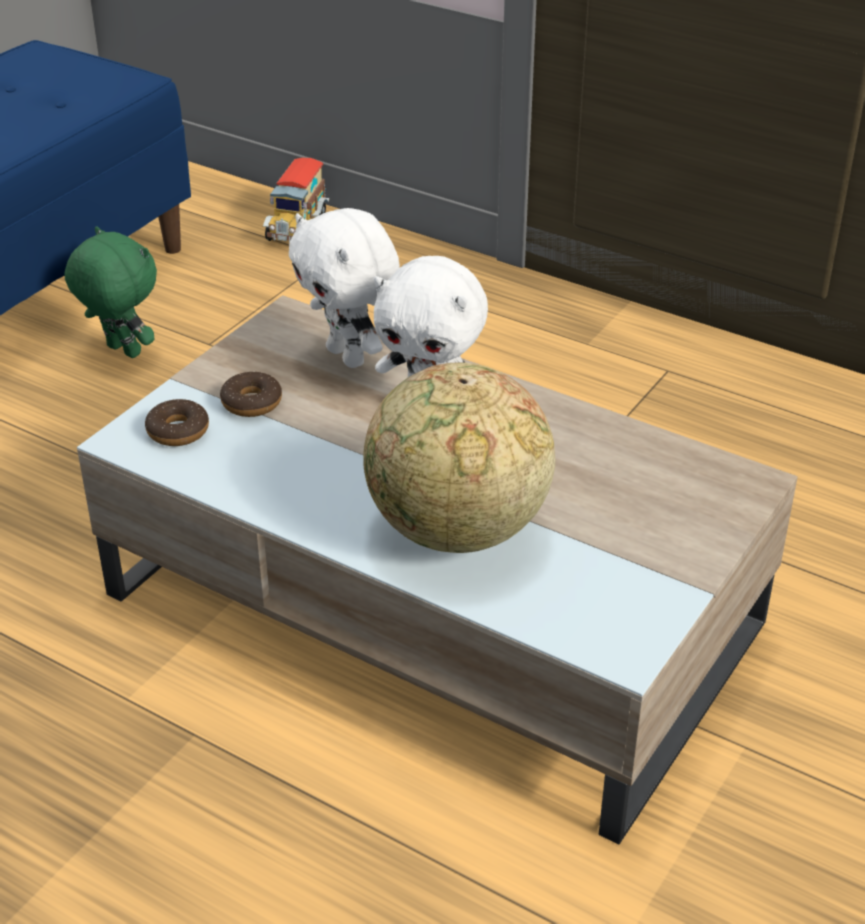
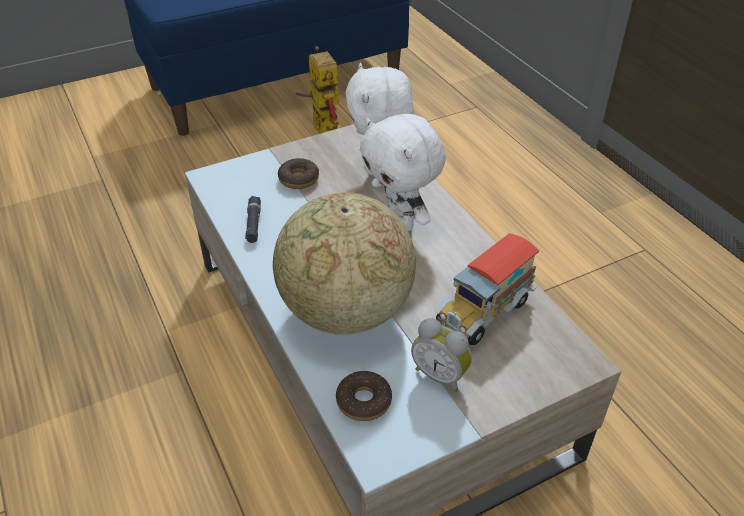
camera: 30 degrees right, 5 degrees up
(121, 351) = (321, 127): green plush toy -> toy robot
(178, 431) = (243, 182): donut -> donut (364, 401)
(243, 475) = (253, 223): none -> black flashlight
(296, 227) = (471, 84): toy truck -> toy truck (483, 312)
(621, 552) = (441, 374): none -> alarm clock

